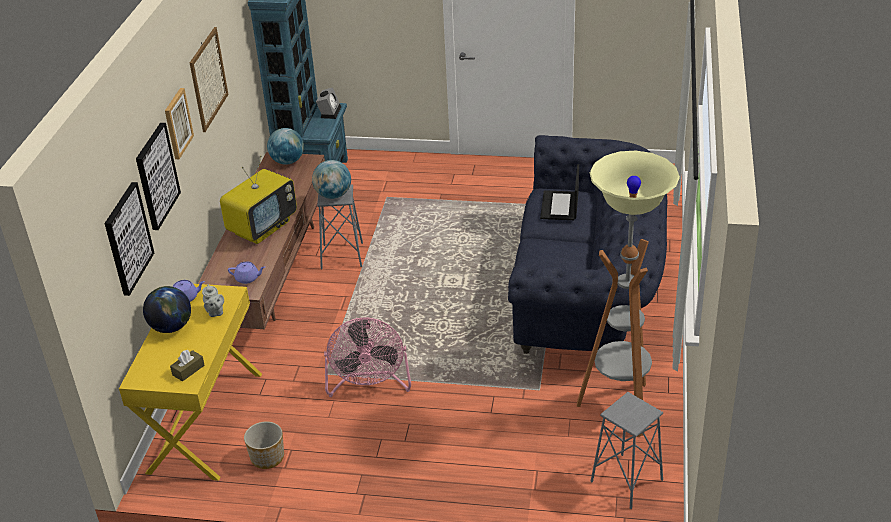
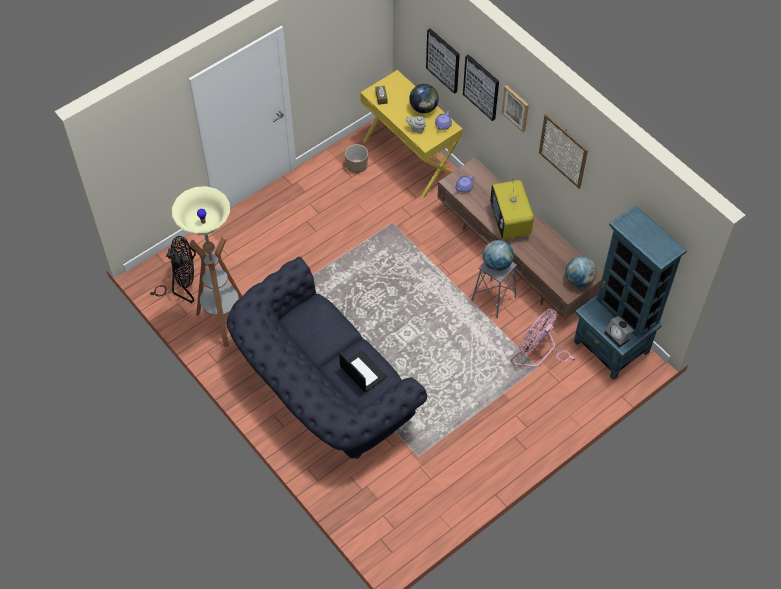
camera: 130 degrees right, 20 degrees up
(366, 382) = (365, 234): pink fan -> pink fan (540, 351)
(626, 481) = (181, 282): grey stool -> black fan

